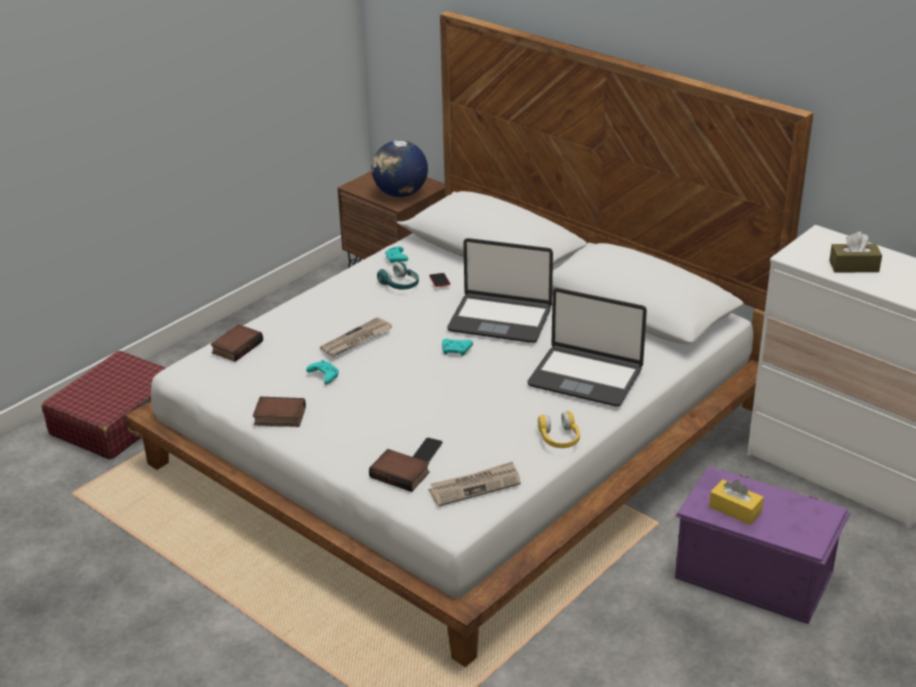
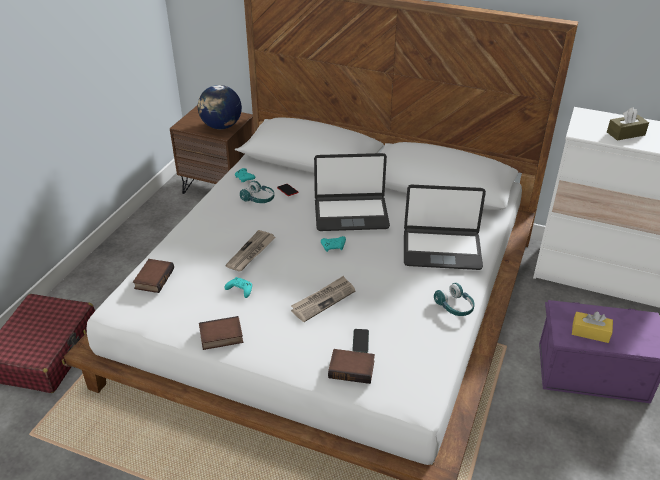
camera: 20 degrees left, 5 degrees up
(475, 486) = (417, 365): newspaper -> newspaper (323, 300)
(559, 439) = (454, 306): yellow headphones -> turquoise headphones

